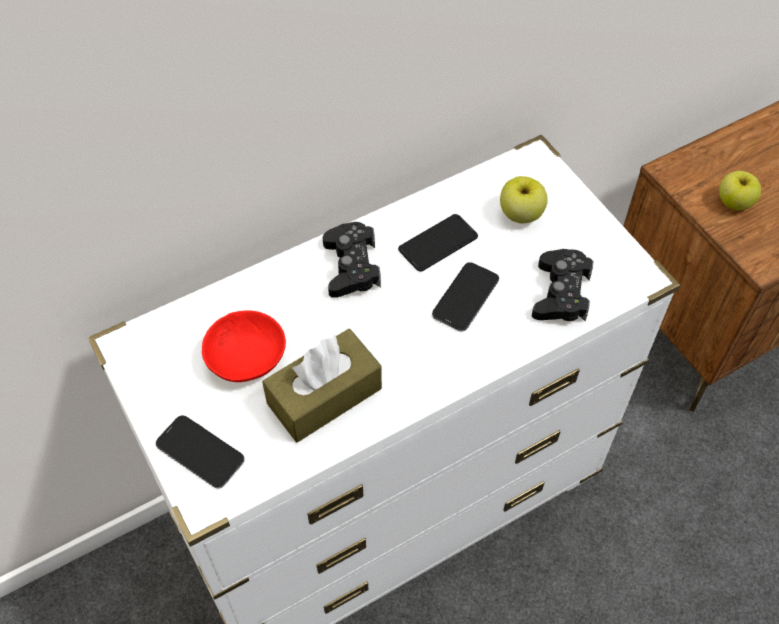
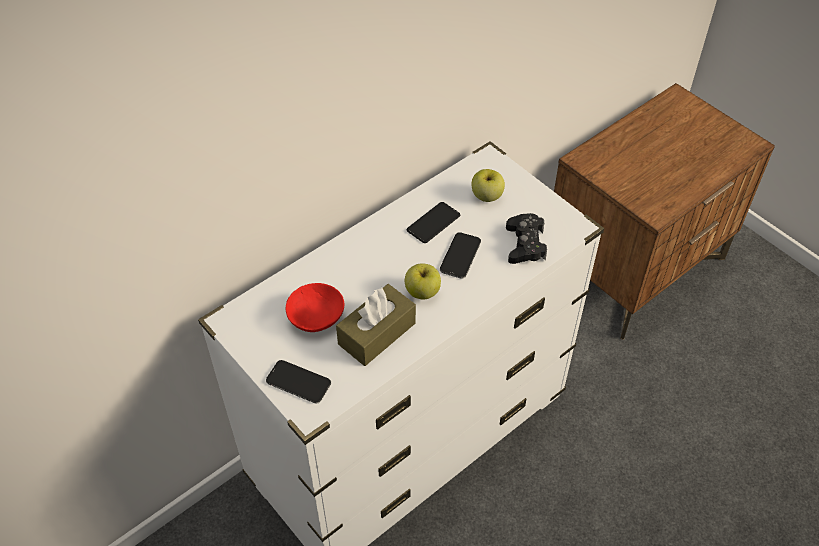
camera: 10 degrees left, 5 degrees down
(351, 266) = (376, 246): black game controller -> none
(734, 202) = (629, 175): apple -> apple (422, 291)

